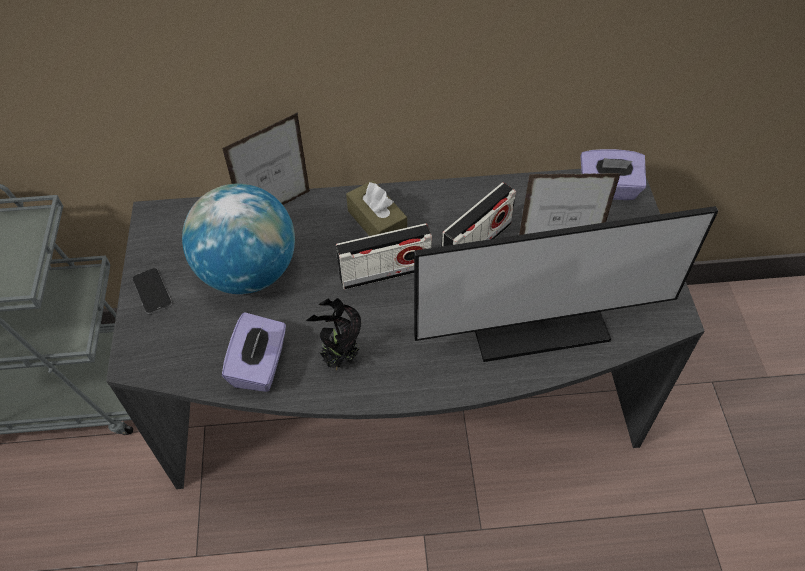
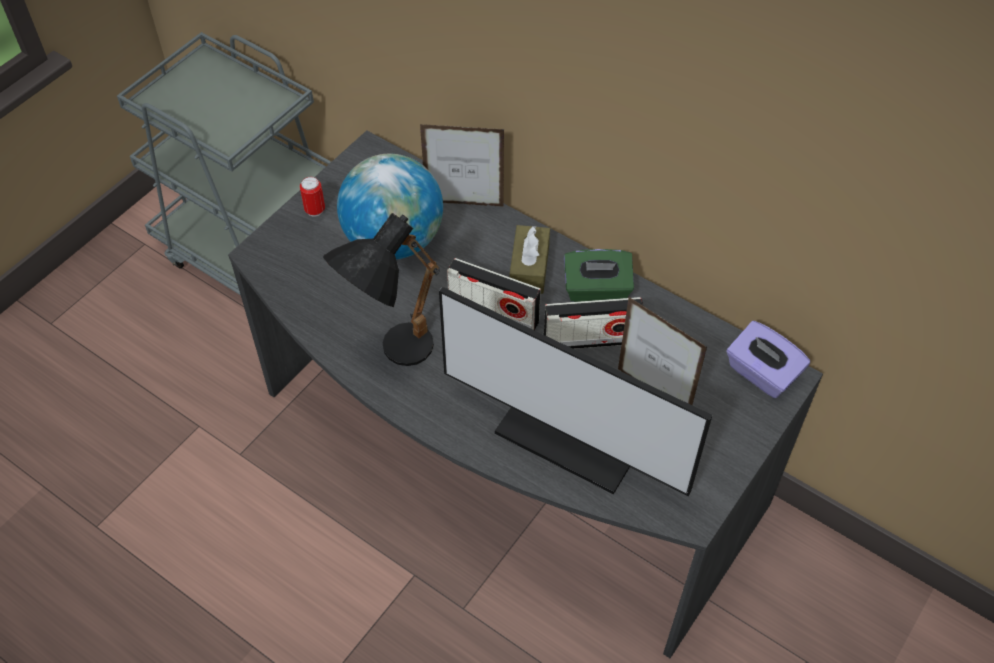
camera: 40 degrees right, 0 degrees up
(152, 292) = (315, 210): phone -> can
(260, 365) = (334, 317): purple tissue box -> none
(339, 361) = (391, 354): potted plant -> black table lamp
(442, 207) = (597, 291): none -> green tissue box

